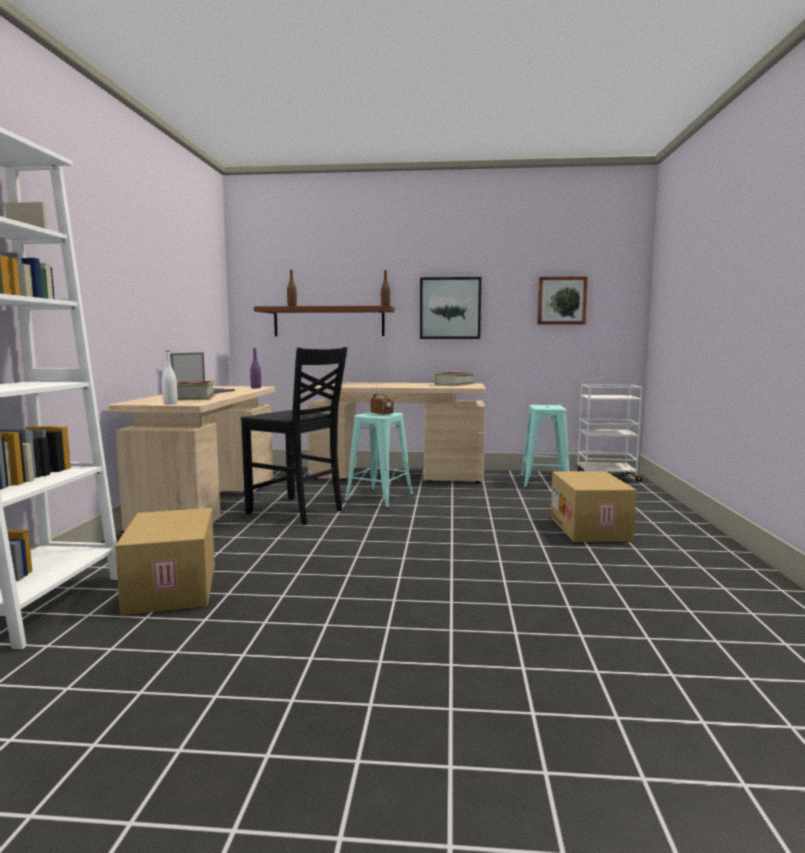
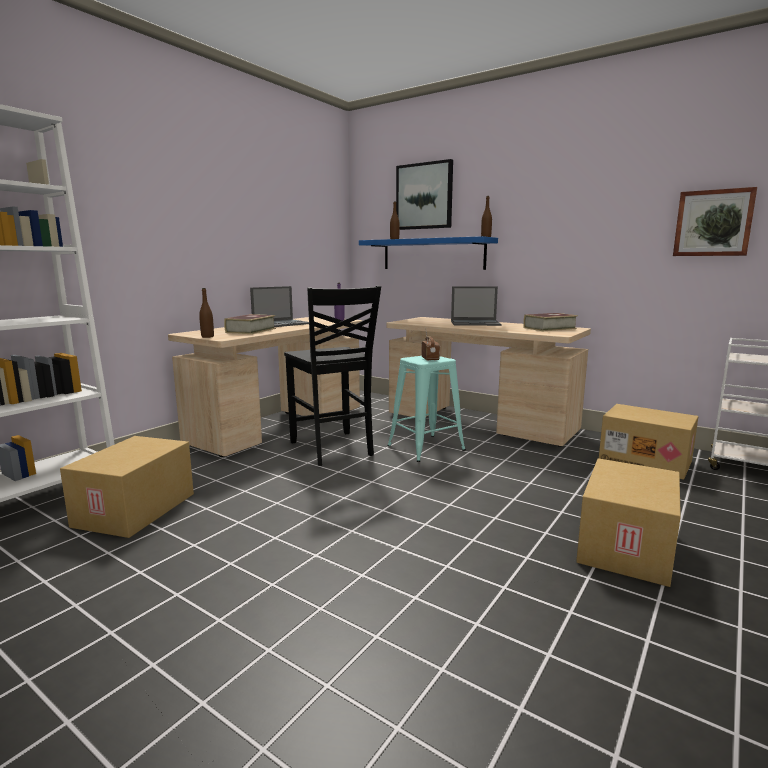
camera: 30 degrees right, 5 degrees up
(170, 403) = (207, 337): white bottle -> brown bottle
(329, 322) = (433, 254): brown shelf -> blue shelf
(386, 384) = (476, 323): none -> laptop
(450, 308) = (560, 237): picture -> picture (424, 196)
(544, 482) = (645, 461): turquoise stool -> cardboard box

